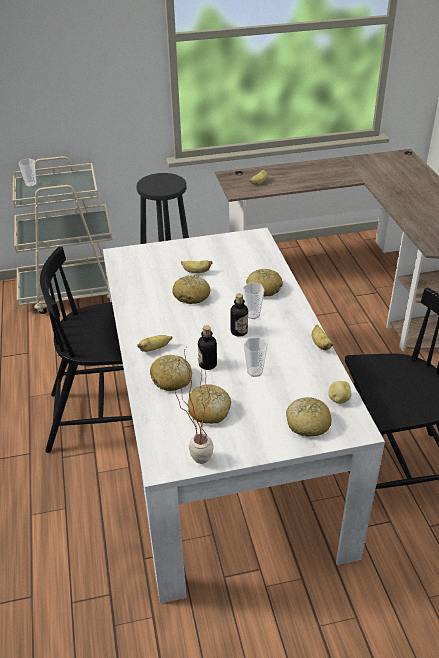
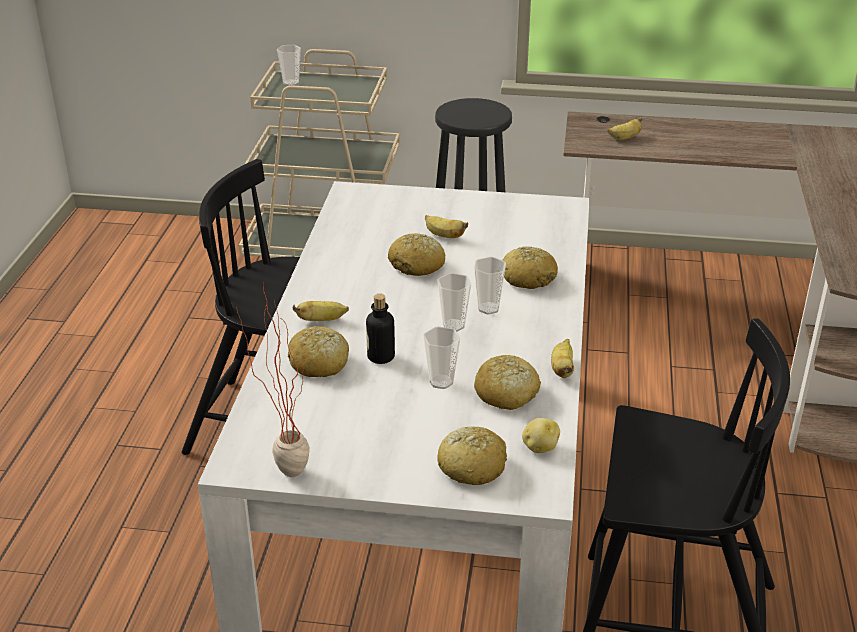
camera: 20 degrees right, 5 degrees down
(209, 411) = (344, 415): bread -> bread (506, 393)
(239, 331) = (453, 325): bottle -> cup

